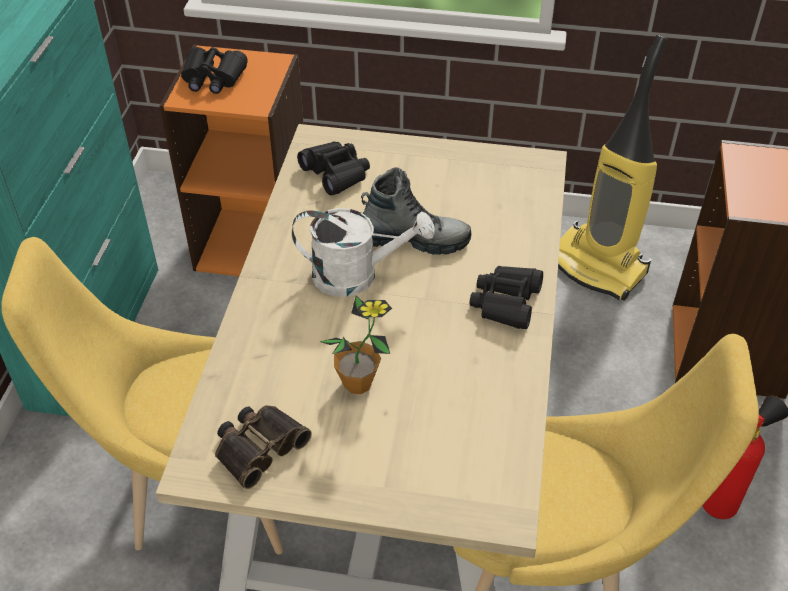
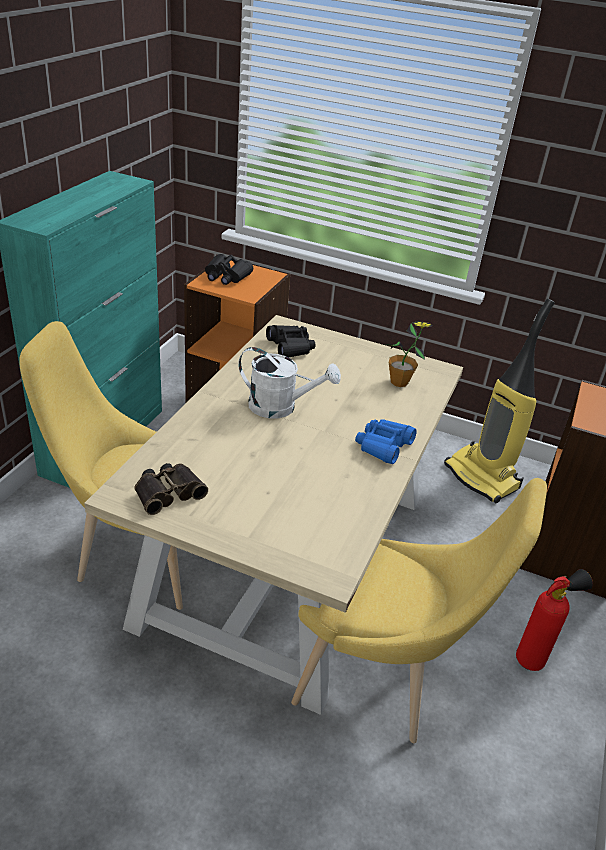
camera: 10 degrees right, 10 degrees down
(358, 383) = (255, 470): potted plant -> potted plant (399, 382)
(412, 240) = (329, 395): boot -> none
(506, 302) = (383, 446): black binoculars -> blue binoculars

